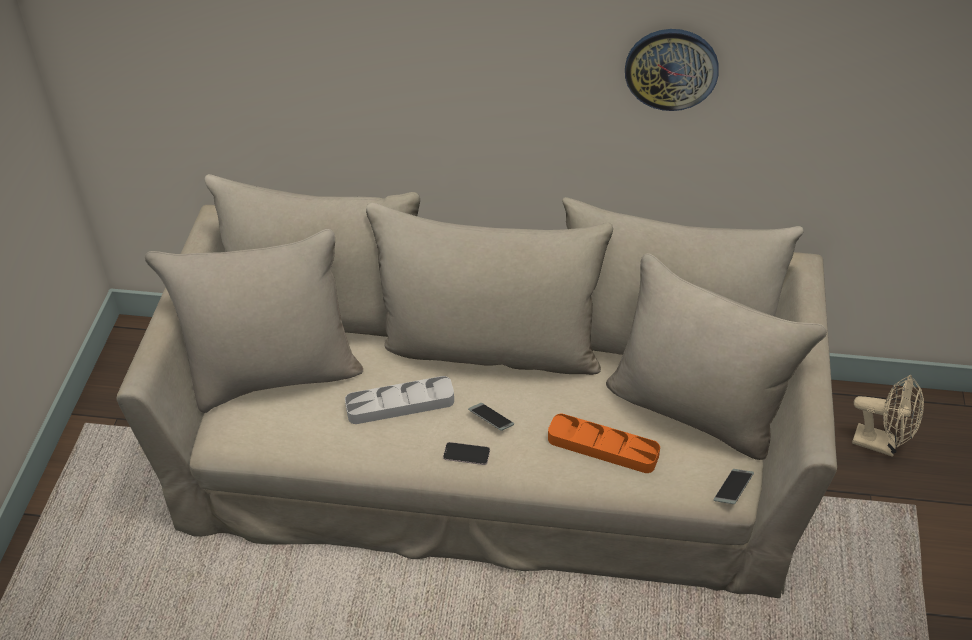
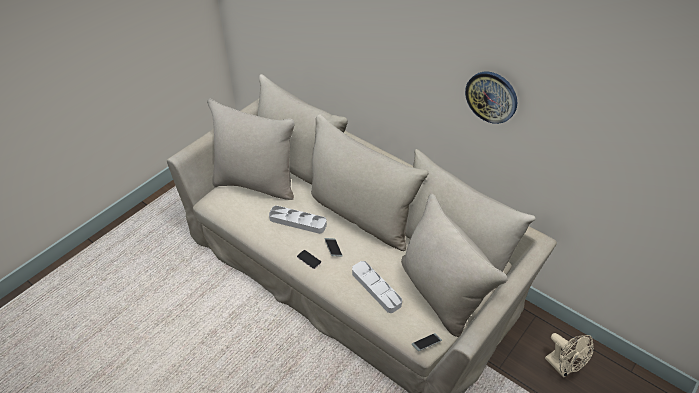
camera: 30 degrees right, 0 degrees up
(603, 447) = (376, 288): orange tray -> grey tray

